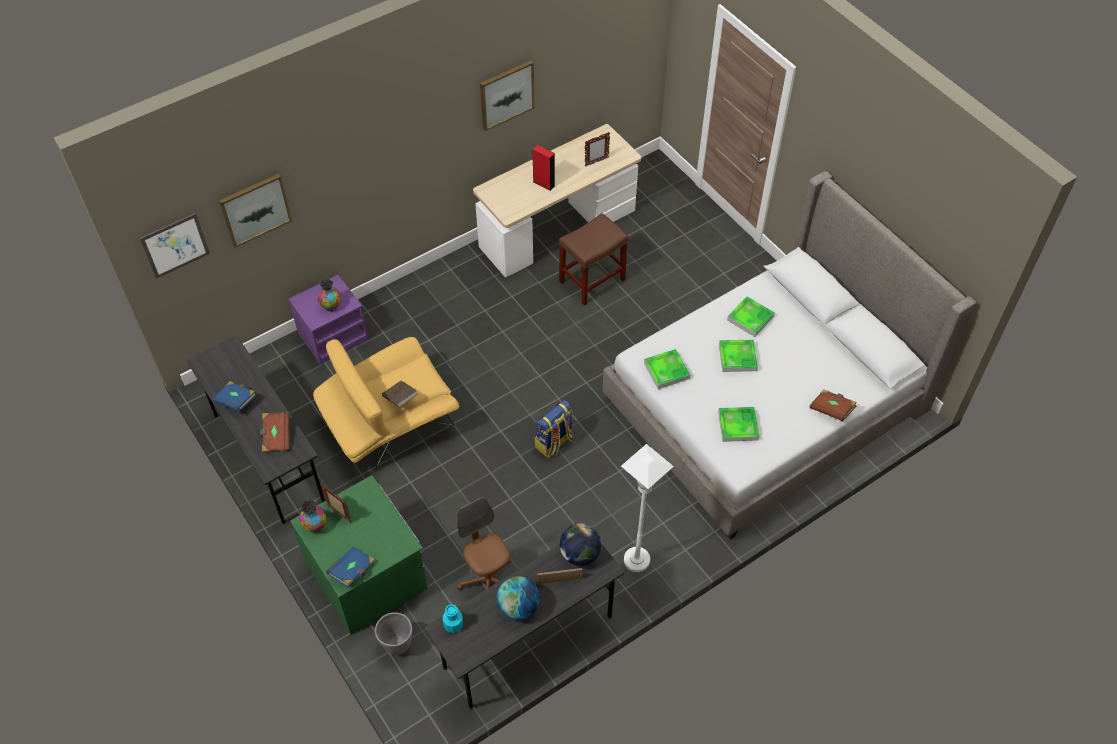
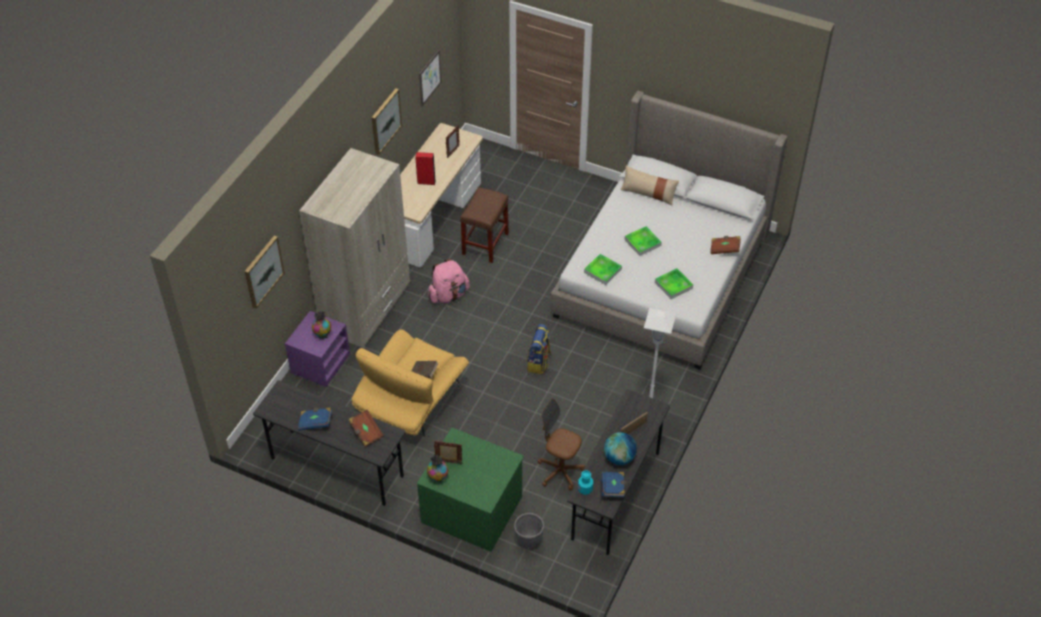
camera: 30 degrees left, 5 degrees down
(175, 245) = (223, 320): picture -> picture (430, 77)
(352, 571) = (487, 493): blue book -> blue book (613, 488)
(420, 297) = (366, 308): none -> beige wardrobe
(513, 321) = (449, 295): none -> pink backpack
(580, 554) = (634, 407): globe -> none
(750, 318) = (632, 214): tray -> none
(787, 301) = (648, 193): none -> beige pillow

